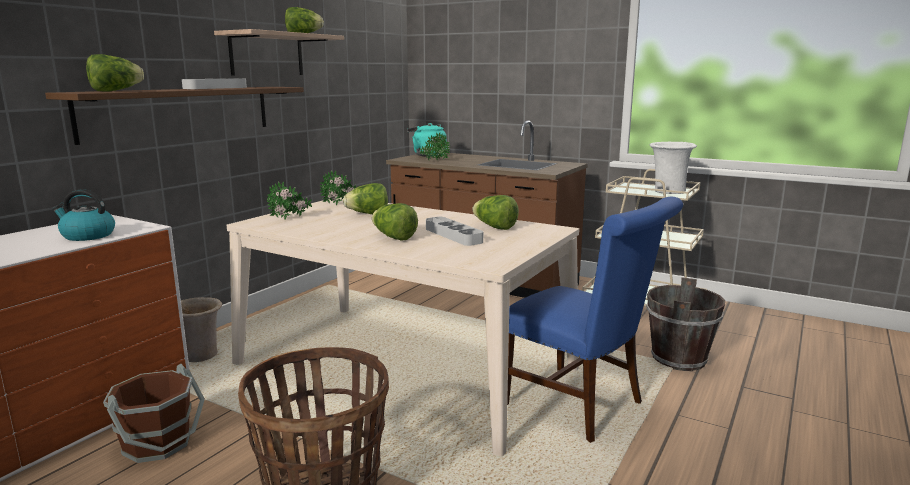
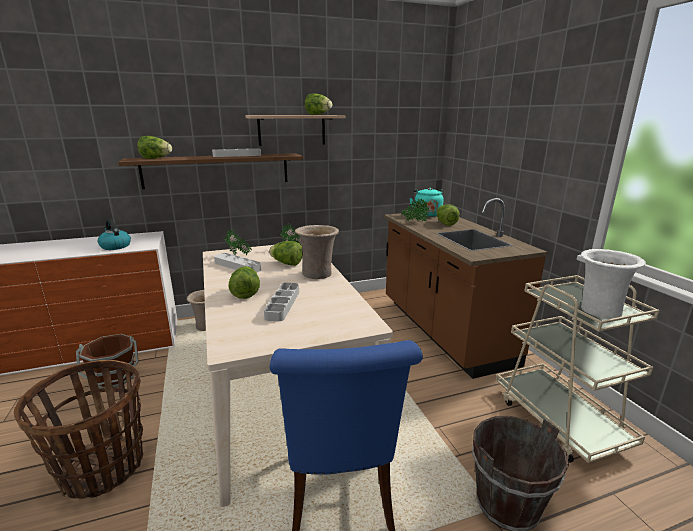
camera: 40 degrees right, 5 degrees up
(317, 225) = (237, 266): none -> grey tray
(422, 214) = (317, 274): none -> beige vase
(495, 227) = (329, 306): lettuce -> lettuce (445, 223)

